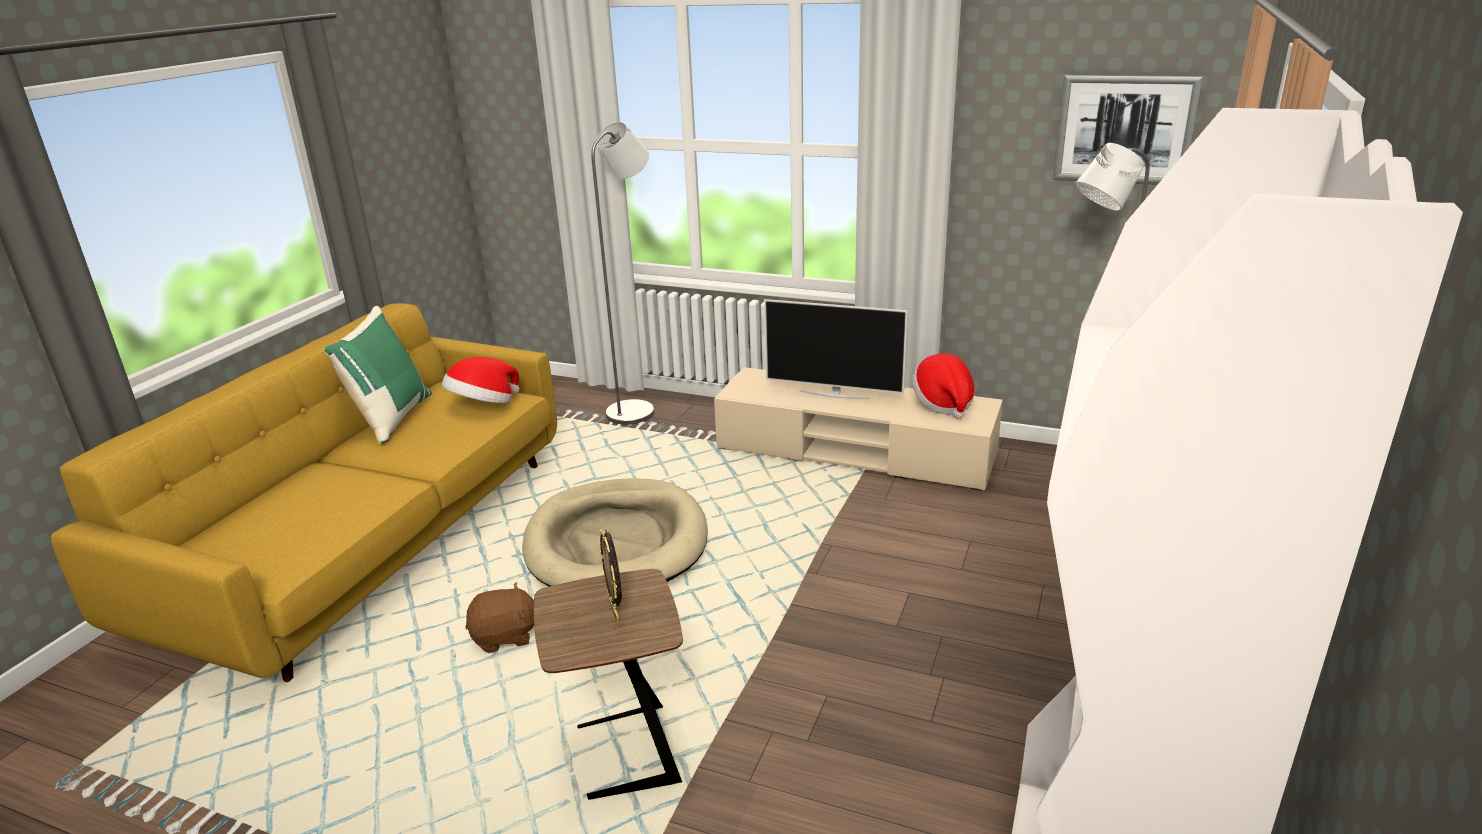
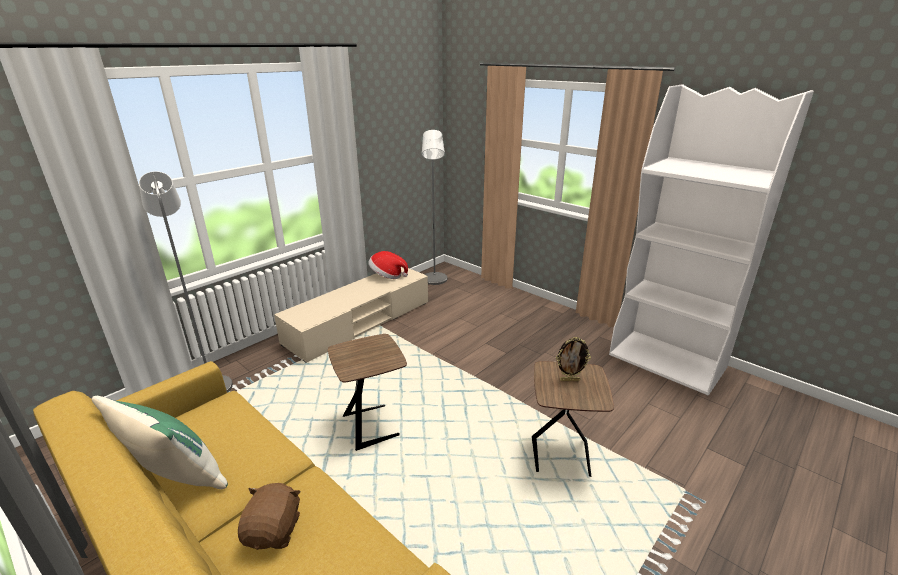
camera: 70 degrees left, 0 degrees up
(483, 405) = (221, 418): hat -> none
(505, 637) = (438, 495): brown plush toy -> brown plush toy (274, 531)
(616, 543) = (372, 425): beige dog bed -> brown side table
(834, 394) = (345, 297): television -> none
(1124, 129) = (409, 126): picture -> none

